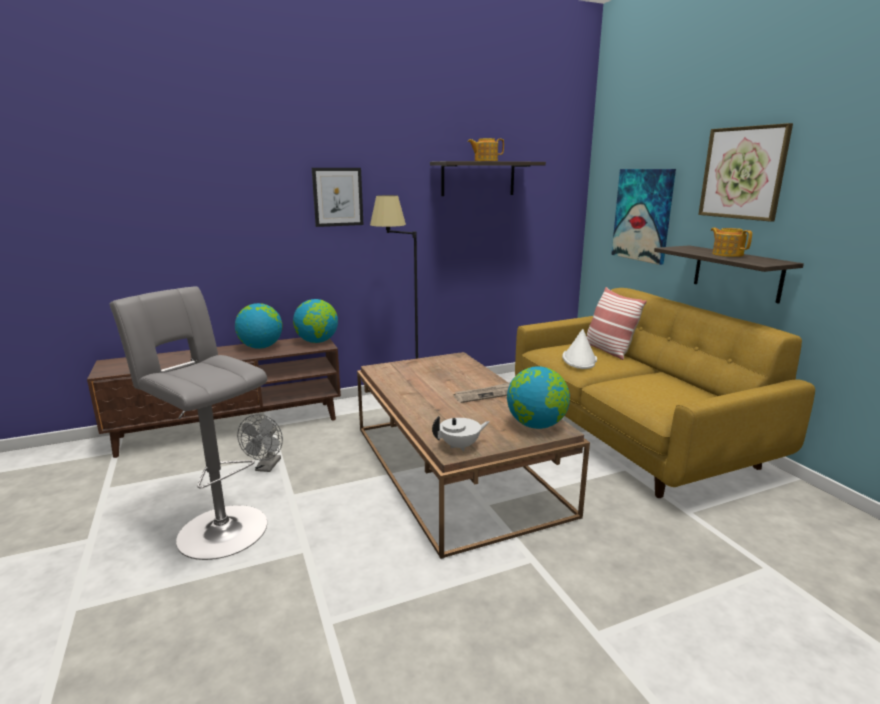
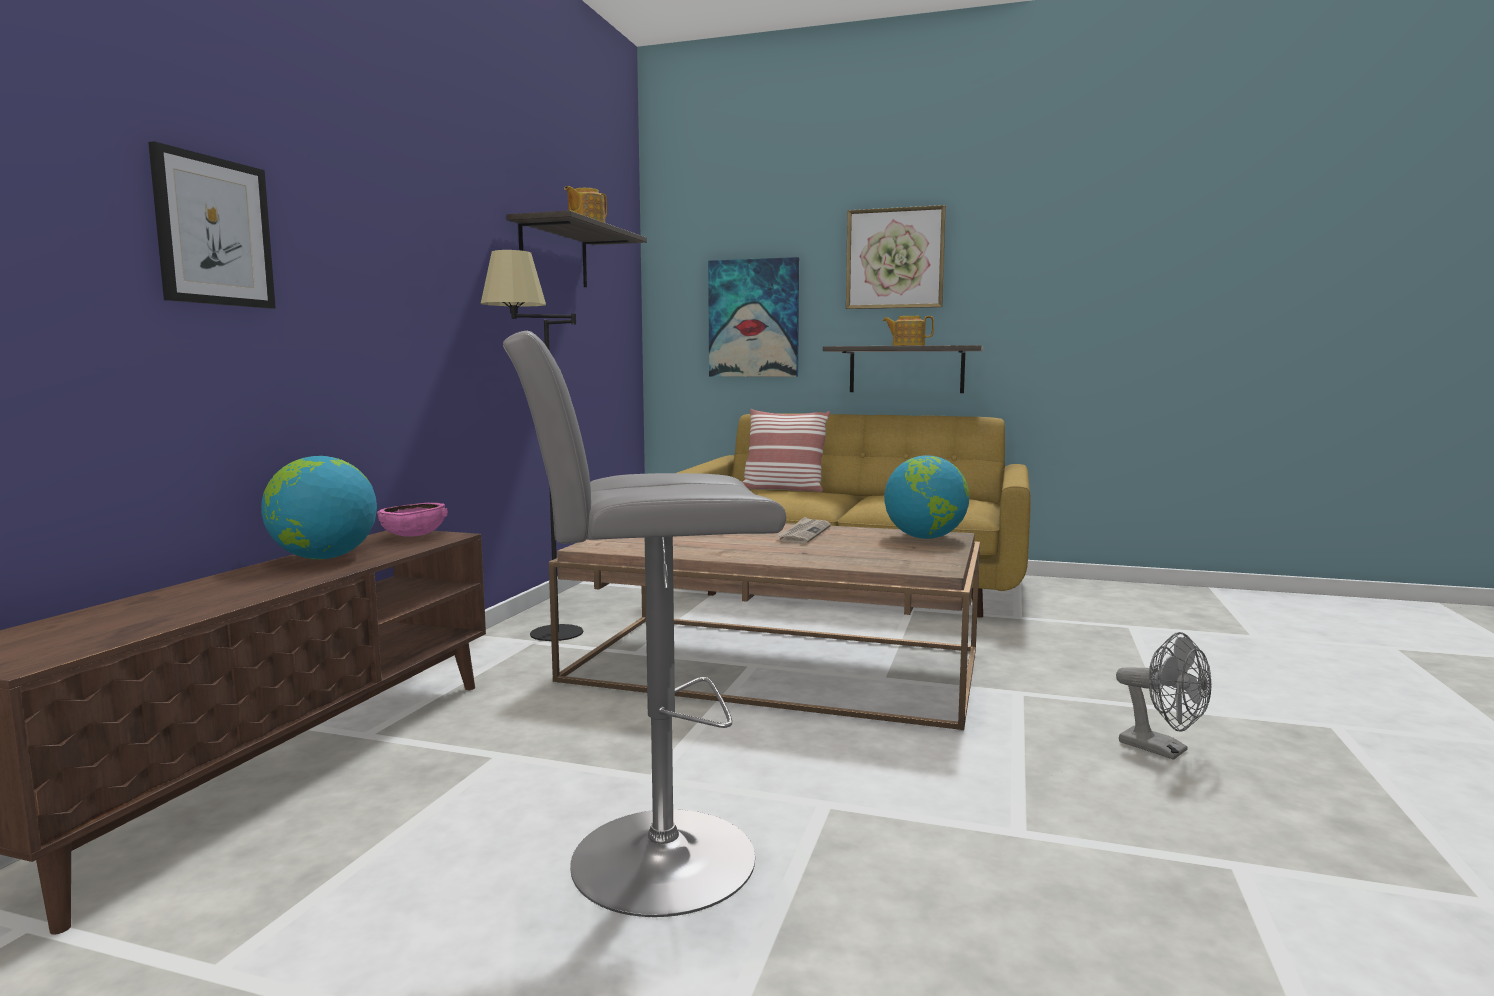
camera: 50 degrees left, 10 degrees down
(266, 467) = (517, 773): grey fan -> grey fan (1163, 750)
(317, 342) = (414, 535): globe -> pink bowl
(337, 197) = (400, 250): picture -> picture (214, 231)
(460, 446) = (927, 564): white teapot -> none
(579, 359) = (787, 497): white hat -> none

